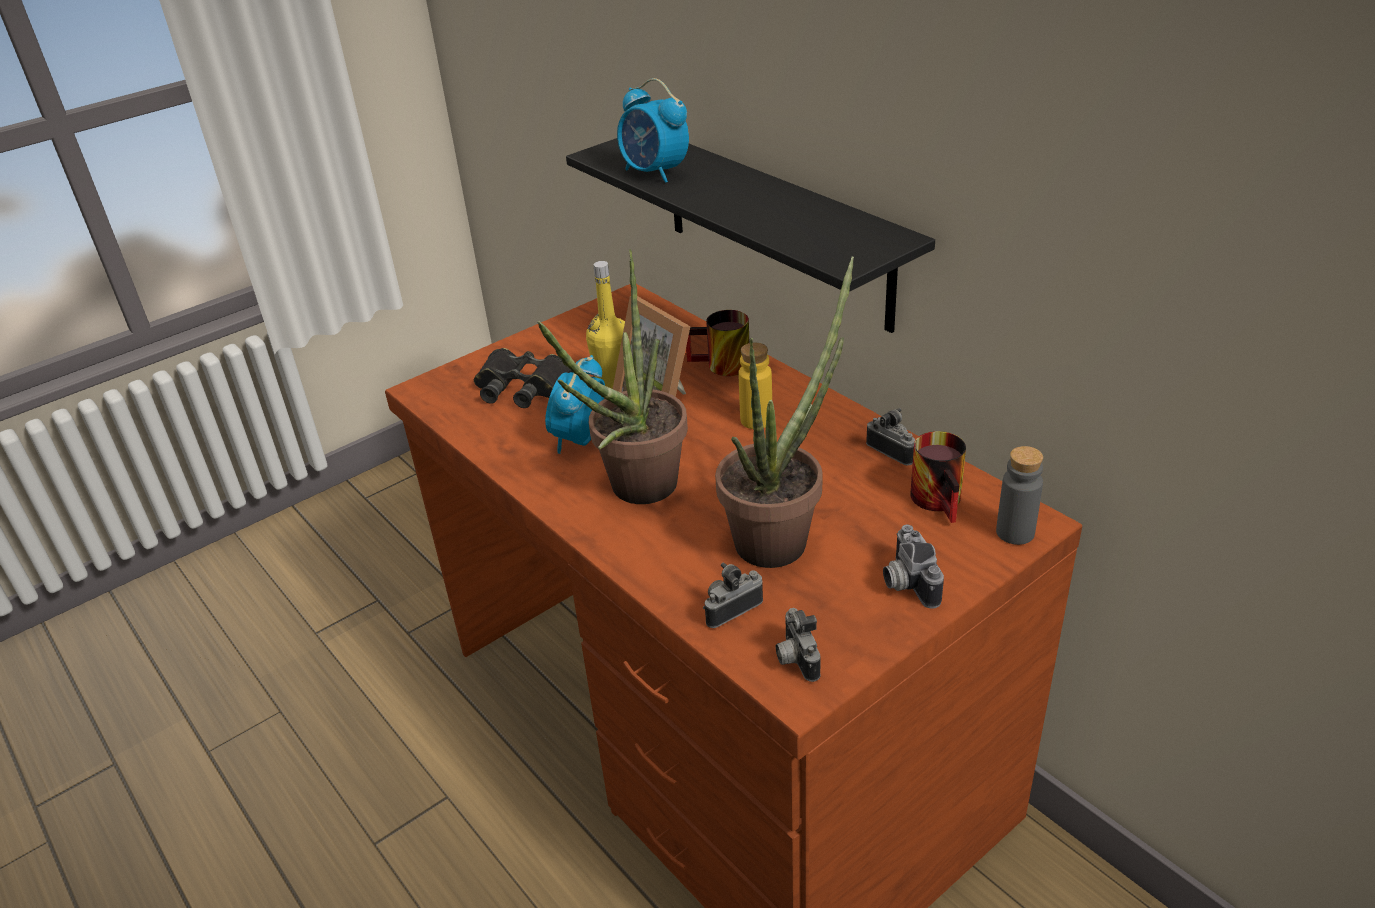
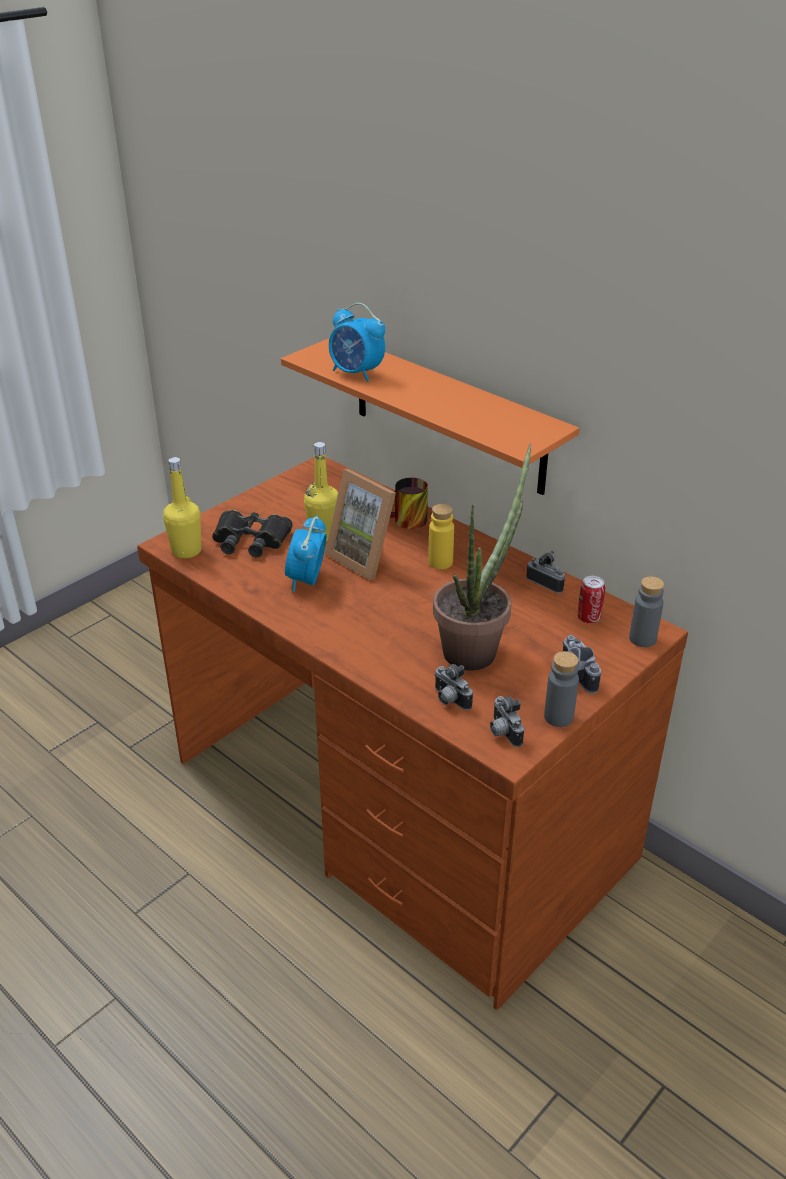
camera: 10 degrees left, 0 degrees up
(441, 398) = (186, 551): none -> yellow bottle
(635, 493) = (360, 619): potted plant -> none
(730, 609) = (449, 700): camera -> camera turned 90 degrees counterclockwise
(775, 227) = (448, 415): black shelf -> orange shelf
(878, 640) = (558, 717): none -> grey bottle
(943, 500) = (588, 618): mug -> can

